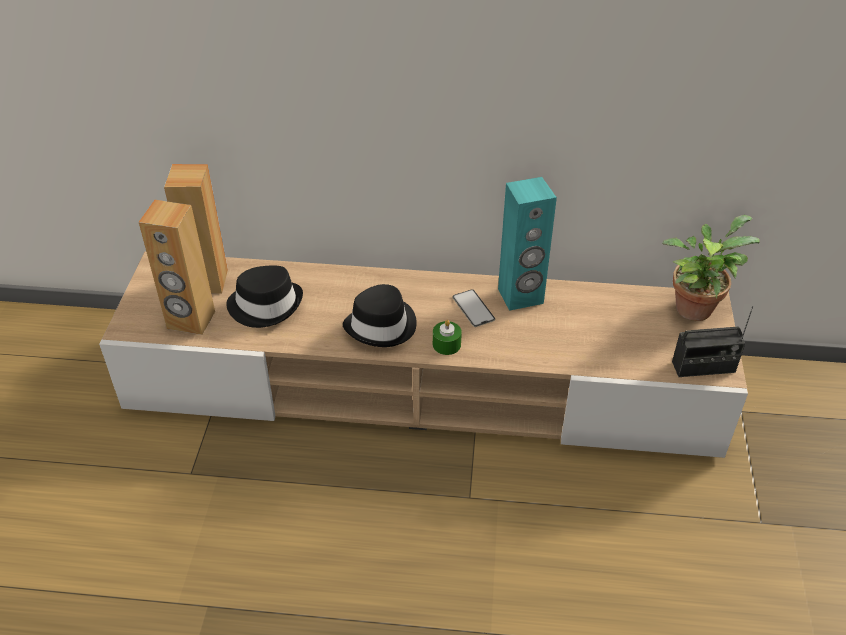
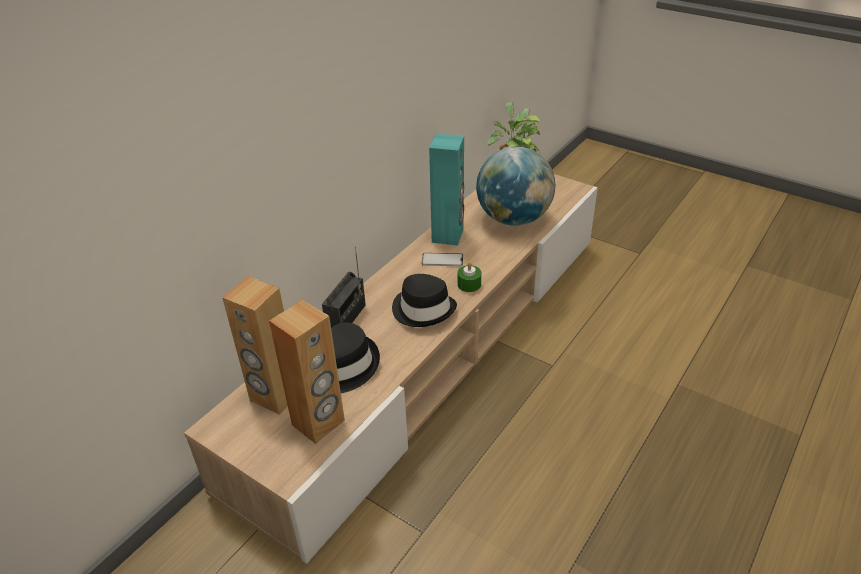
camera: 60 degrees left, 5 degrees down
(599, 337) = (513, 219): none -> globe
(703, 367) = (567, 193): radio -> radio (346, 318)

